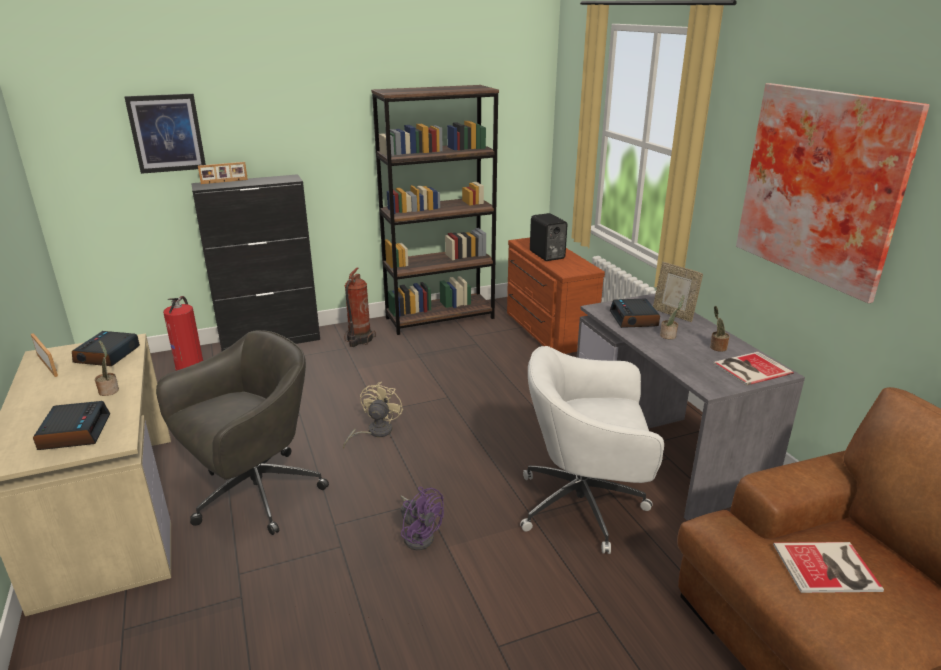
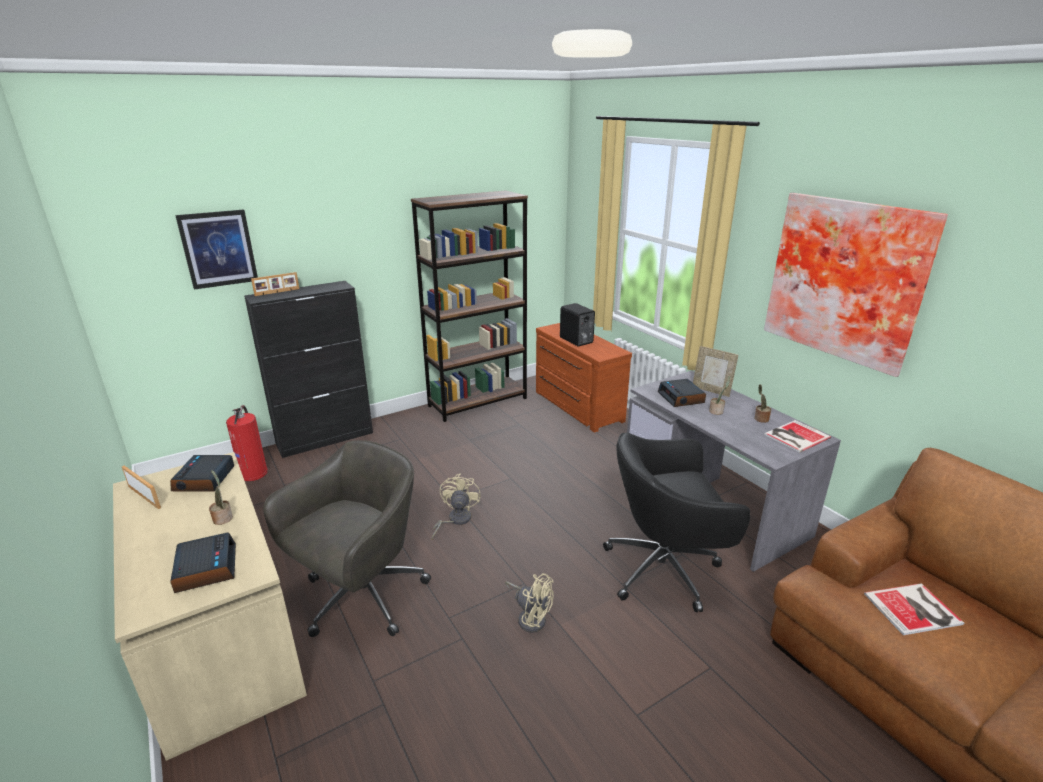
camera: 10 degrees left, 0 degrees up
(359, 340) = (410, 430): fire extinguisher -> none
(419, 535) = (530, 617): purple fan -> beige fan
(584, 506) = (665, 569): white office chair -> black office chair

